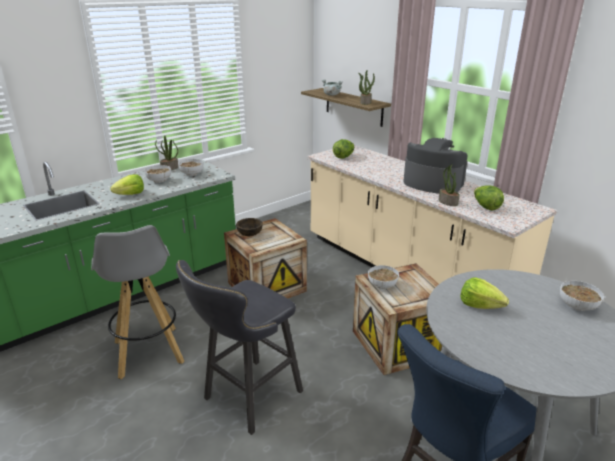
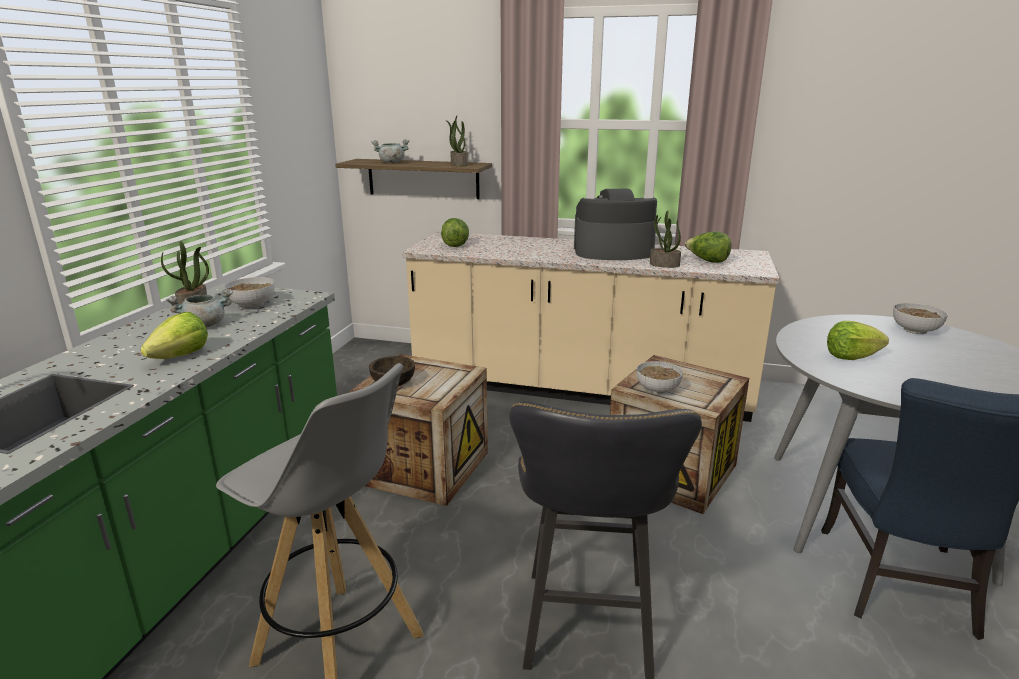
camera: 35 degrees left, 5 degrees down
(159, 180) = (205, 325): bowl -> grey cooking pot

